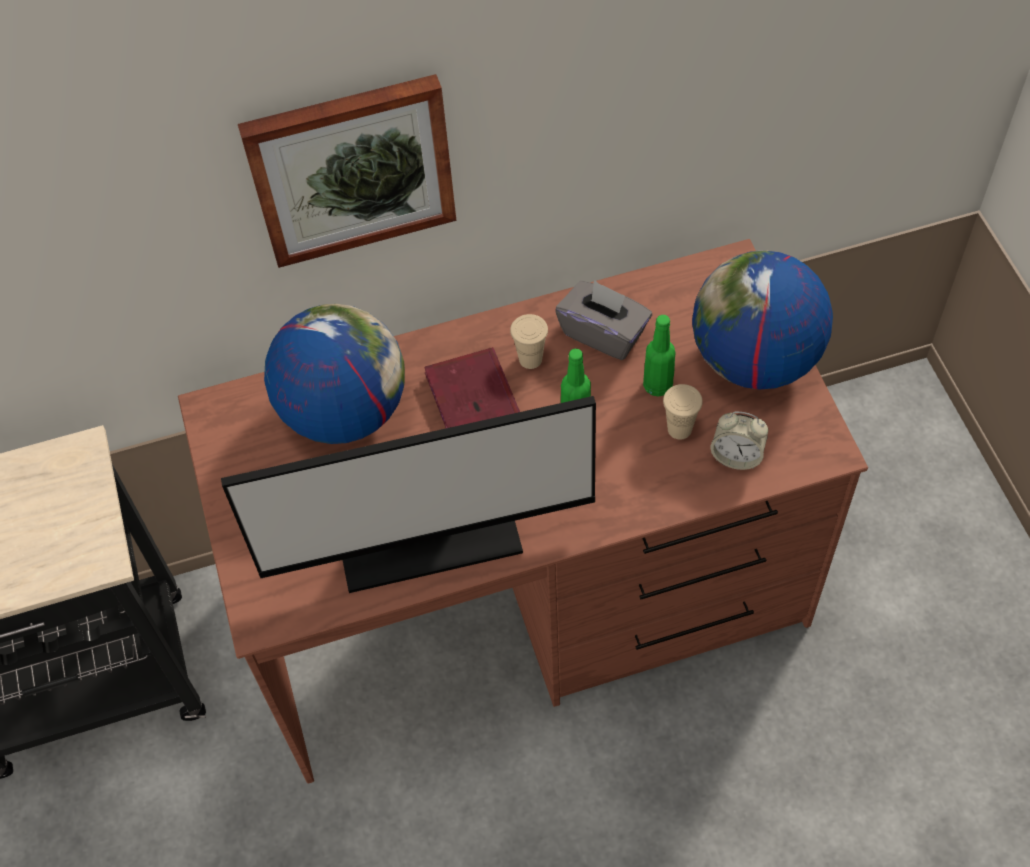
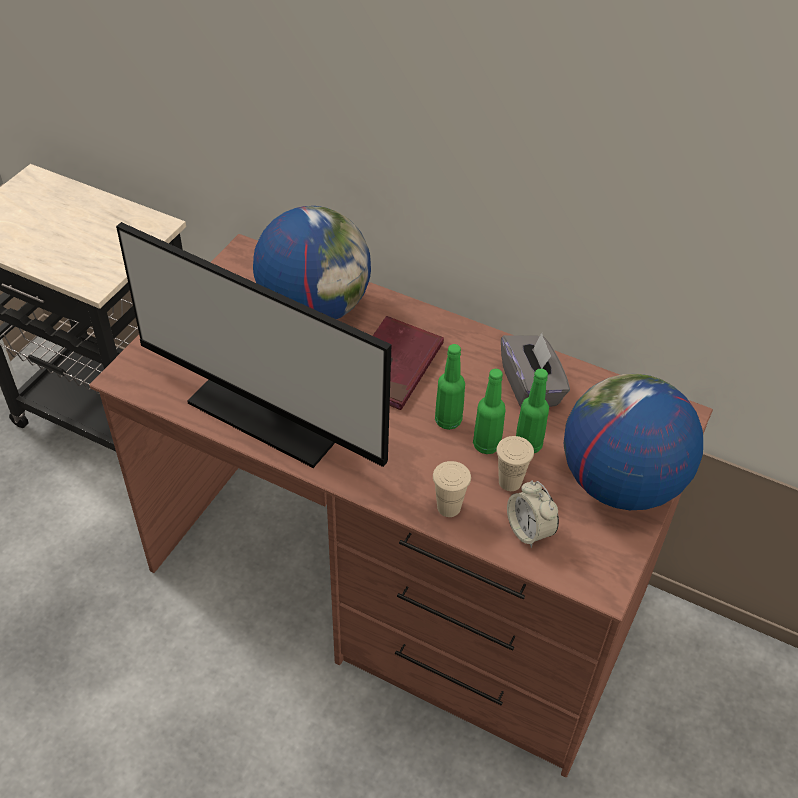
camera: 40 degrees right, 10 degrees down
(351, 168) = (400, 110): picture -> none
(530, 359) = (463, 365): beige cup -> beige cup (448, 507)
(628, 413) = (486, 445): none -> green bottle

